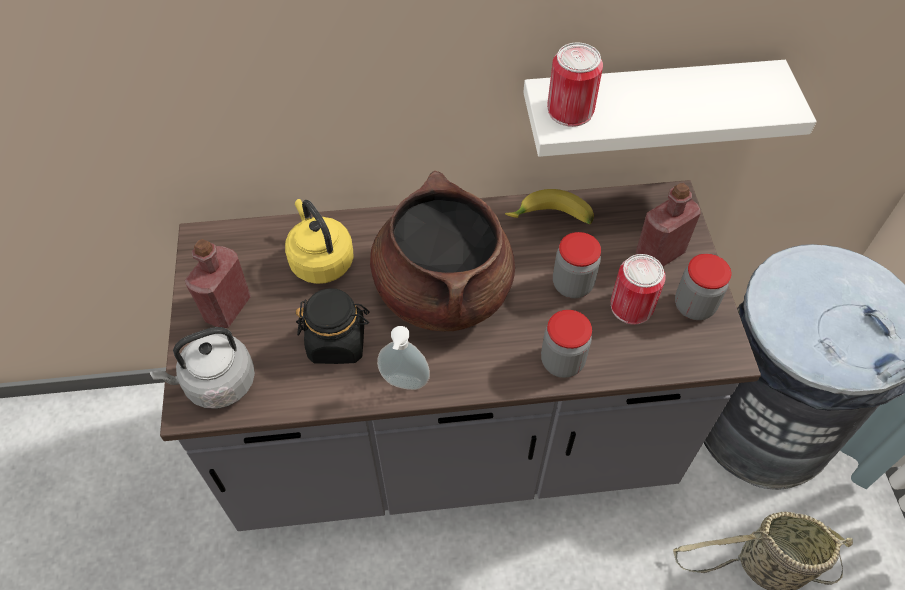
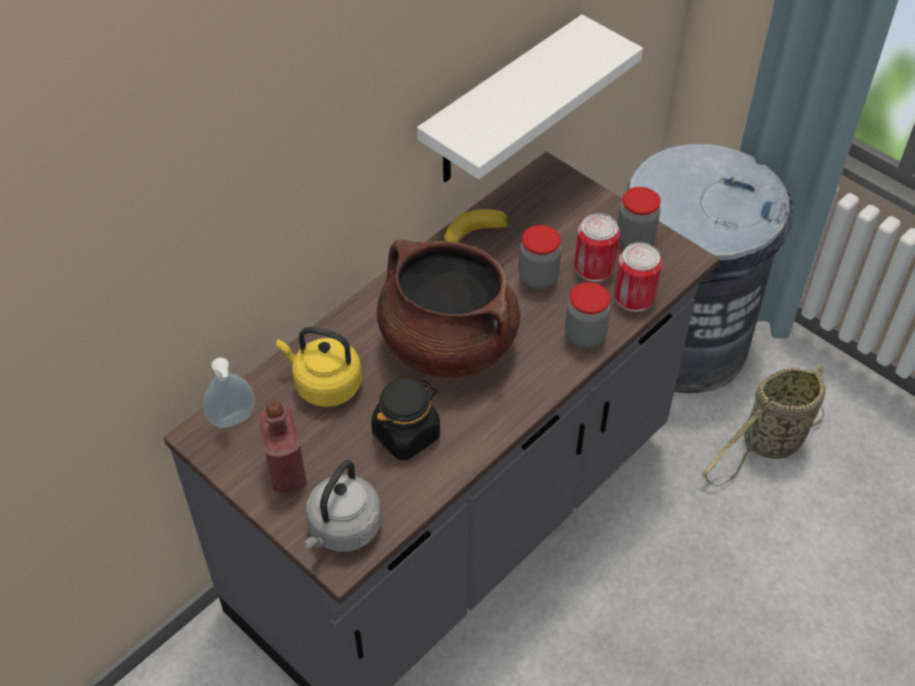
camera: 40 degrees left, 5 degrees down
(404, 384) = (489, 428): soap dispenser -> soap dispenser (234, 421)
(570, 110) = (475, 131): can -> can (634, 296)
(659, 254) = (577, 218): red bottle -> none

